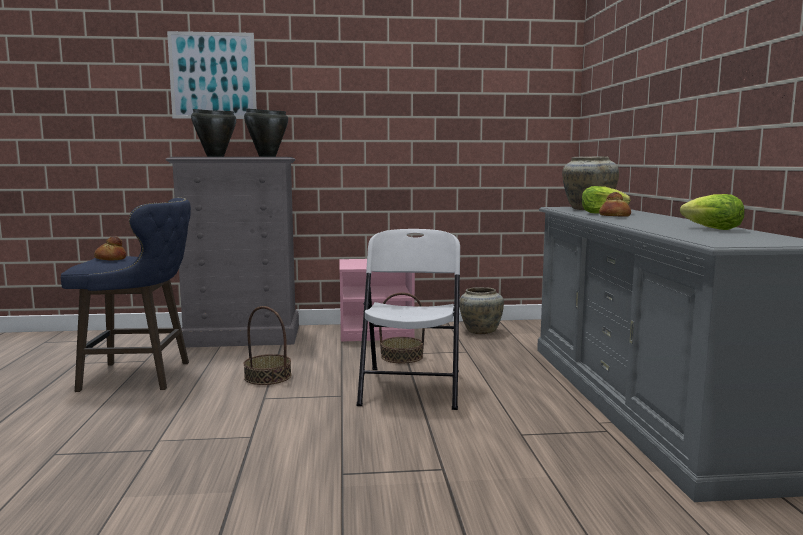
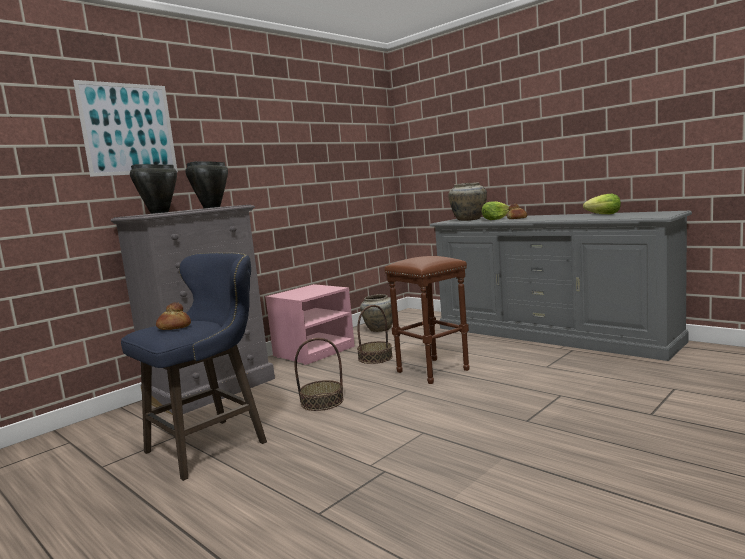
camera: 40 degrees left, 0 degrees up
(411, 388) = (432, 370): white chair -> brown stool

